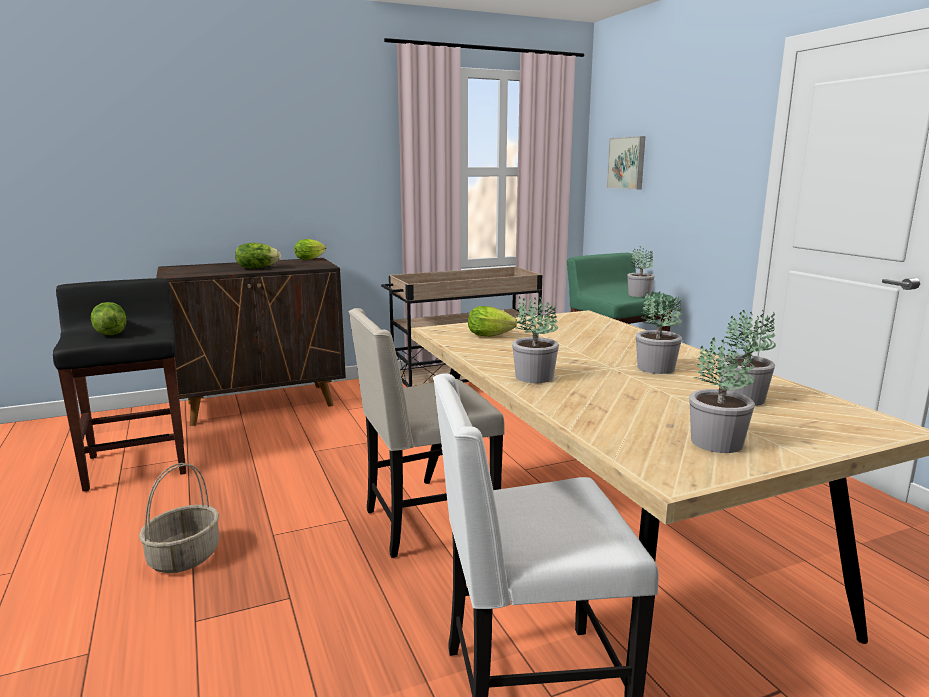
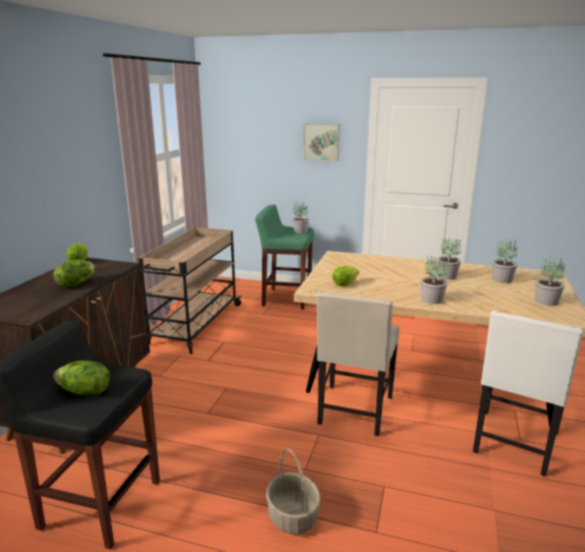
camera: 50 degrees left, 5 degrees up
(627, 163) = (247, 142): picture -> picture (321, 142)

